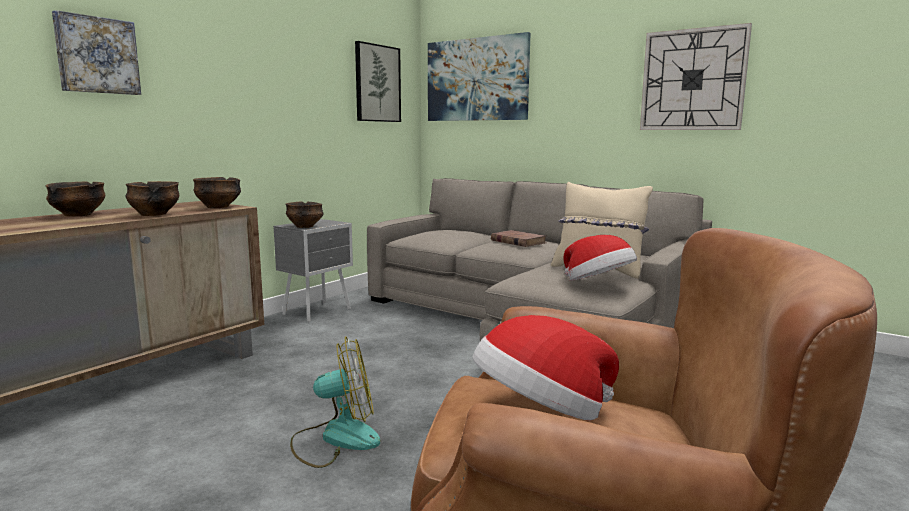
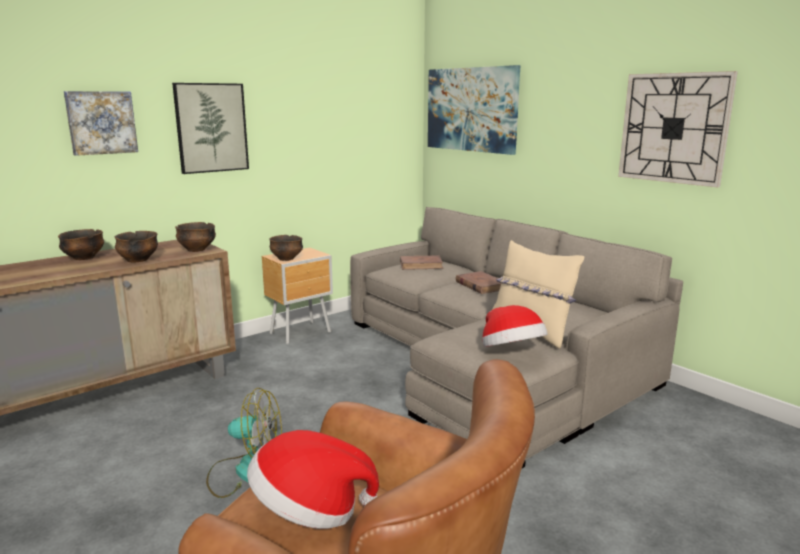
camera: 15 degrees right, 5 degrees up
(318, 312) = (302, 333): grey nightstand -> brown nightstand
(377, 83) = (372, 115): picture -> picture (211, 128)
(443, 231) = (421, 265): none -> brown book

